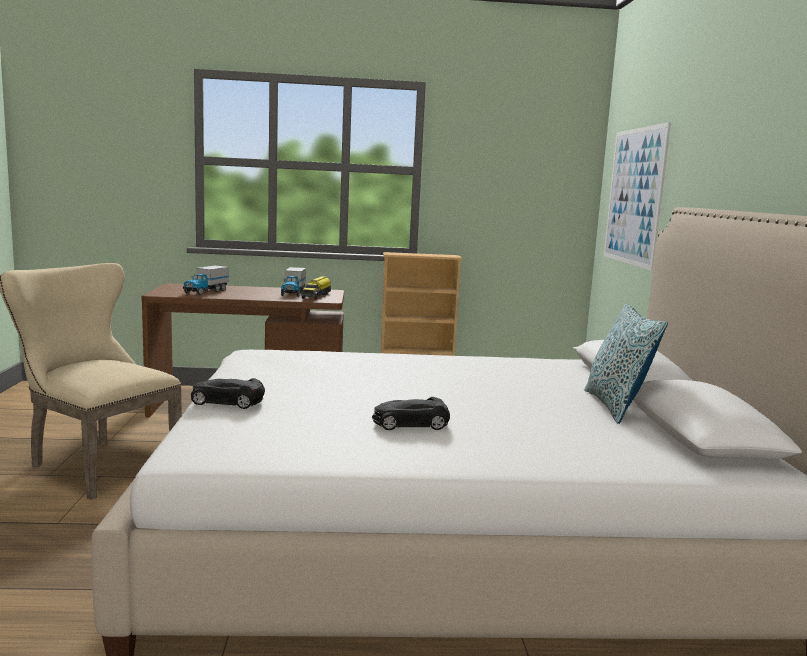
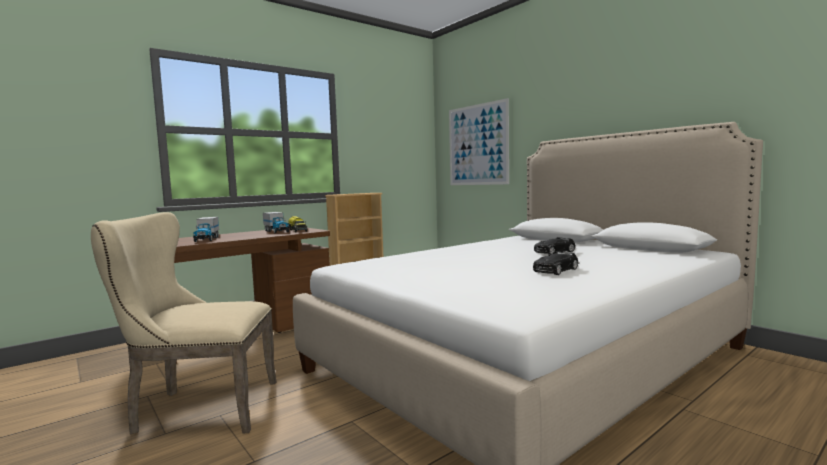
camera: 35 degrees left, 5 degrees down
(227, 402) = (432, 286): black toy car -> black toy car (554, 252)
(615, 406) = (591, 247): pillow -> none

